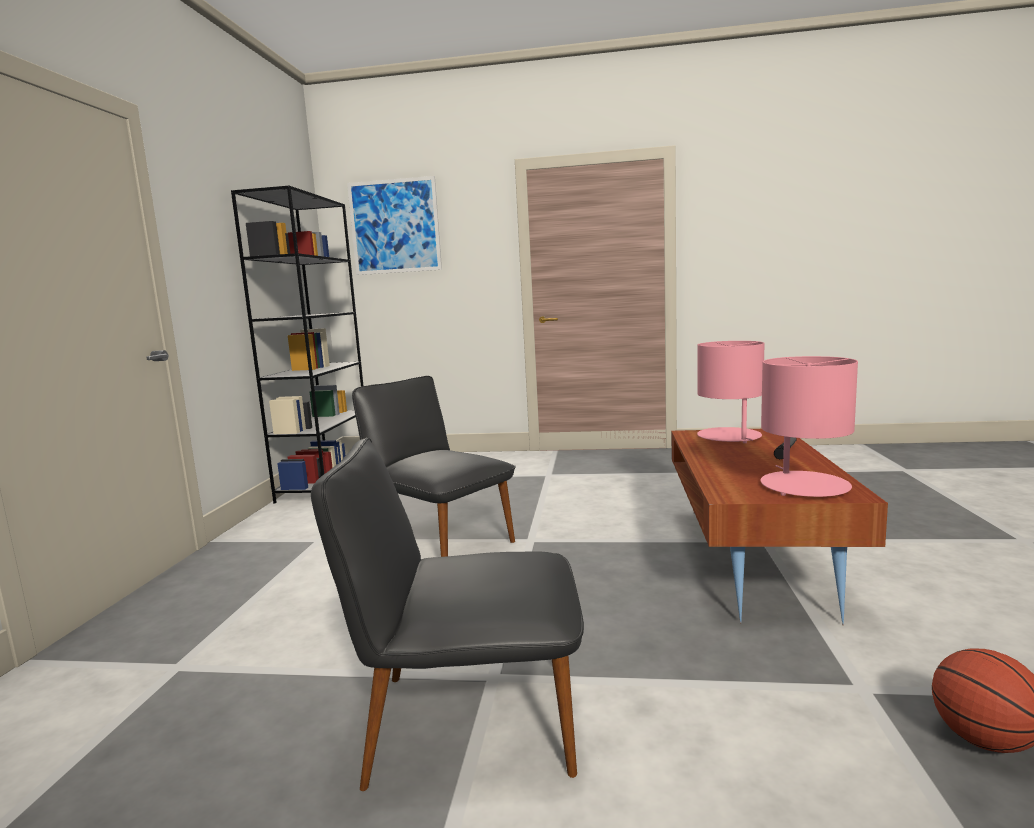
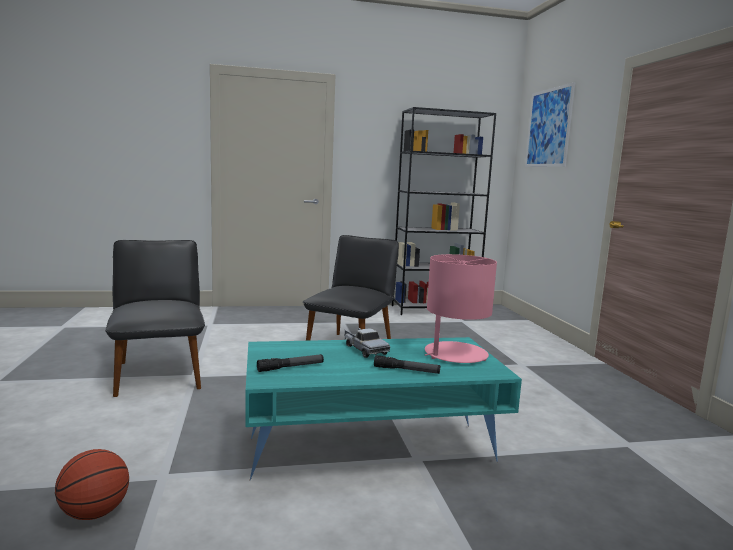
camera: 70 degrees right, 0 degrees up
(725, 460) = (364, 349): none -> toy truck
(751, 557) = (371, 449): brown coffee table -> turquoise coffee table
(804, 486) = (291, 367): pink table lamp -> flashlight

